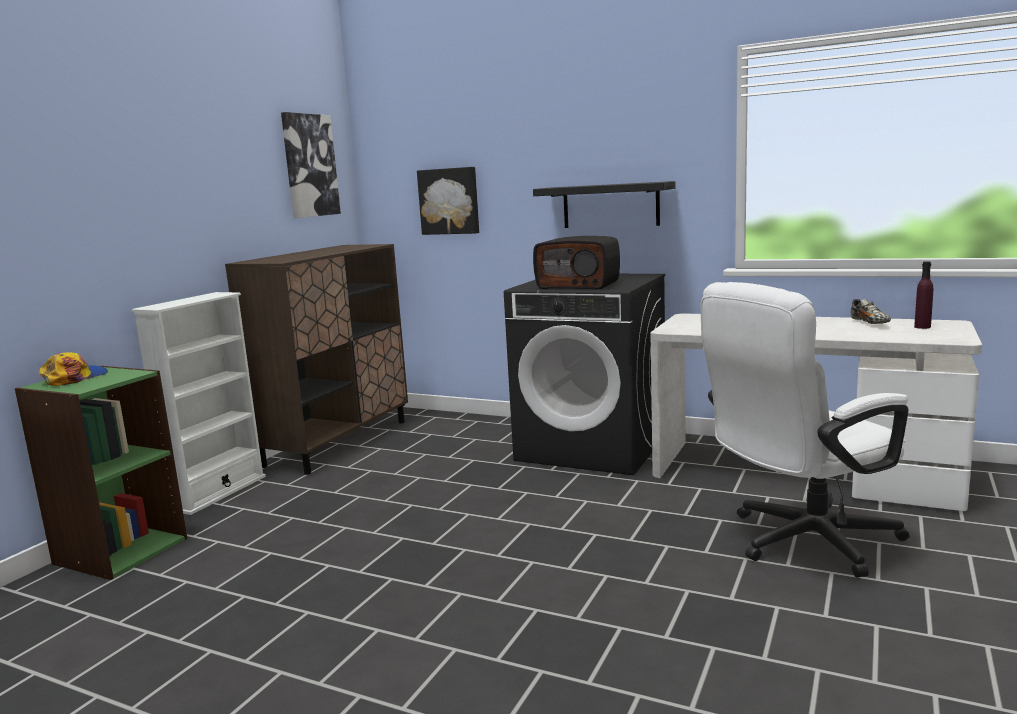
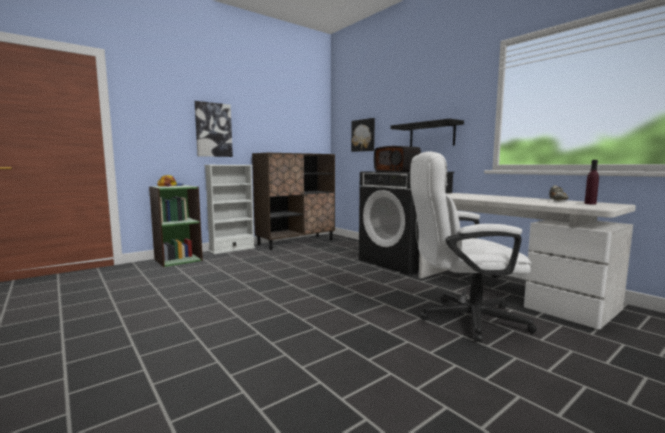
camera: 25 degrees right, 5 degrees down
(309, 165) = (304, 117): picture -> picture (213, 130)

